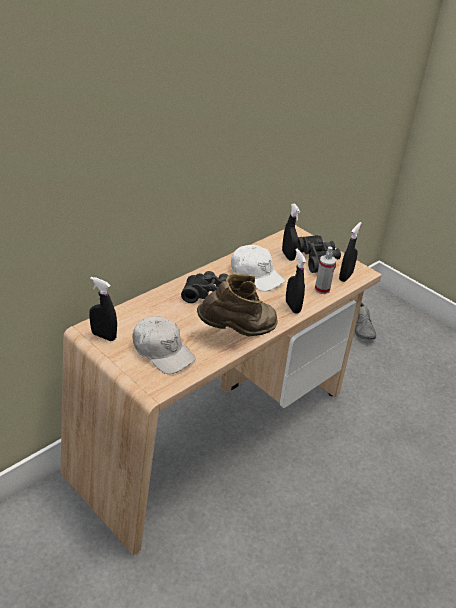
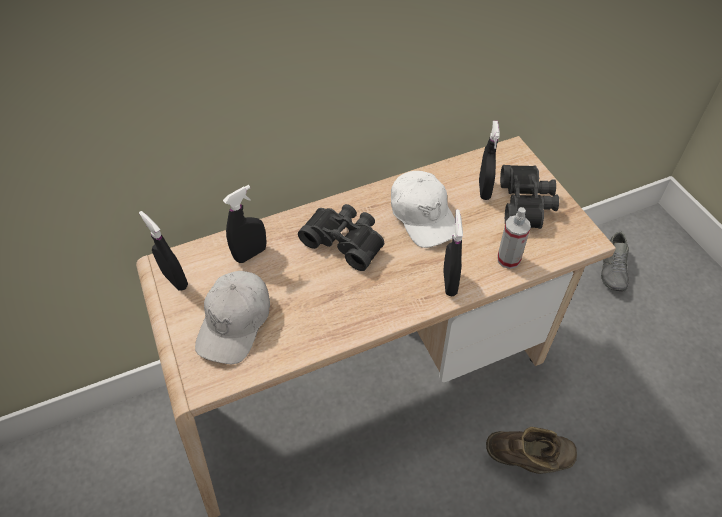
camera: 25 degrees right, 15 degrees up
(162, 351) = (235, 322): white cap -> white cap turned 45 degrees clockwise
(238, 332) = (351, 311): brown boot -> brown boot (529, 460)
(345, 276) = (555, 242): black spray bottle -> black spray bottle (251, 254)

